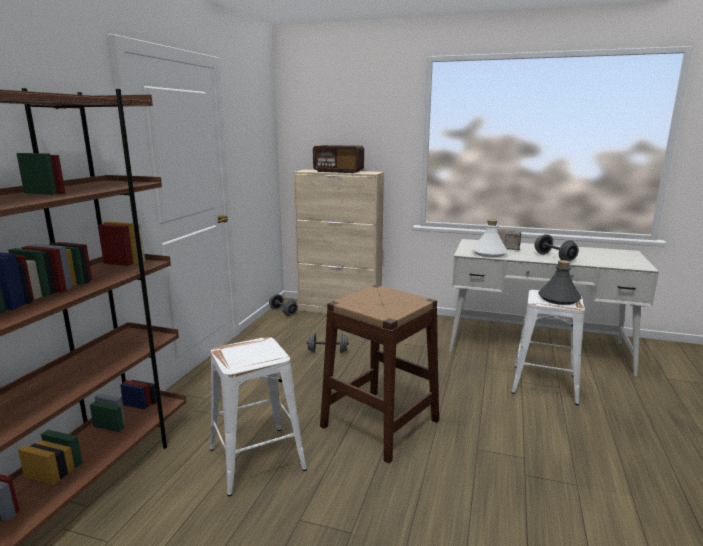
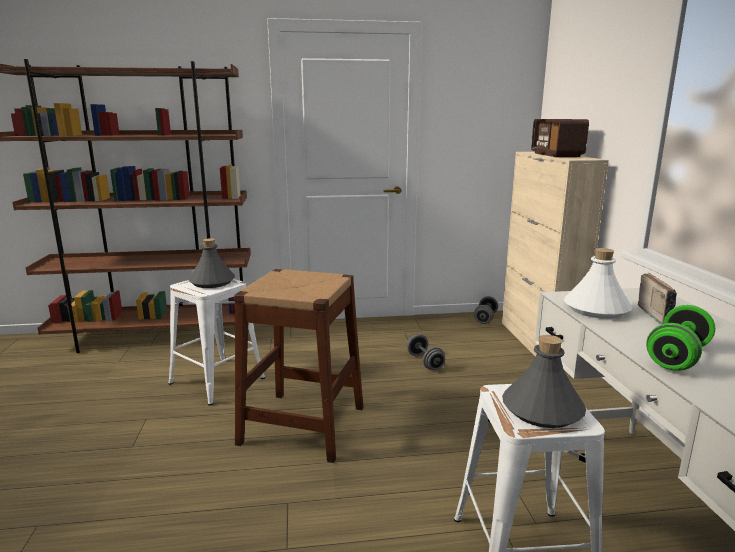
camera: 65 degrees right, 0 degrees up
(246, 351) = (212, 282): none -> grey bottle
(554, 257) = (677, 357): grey dumbbell -> green dumbbell

